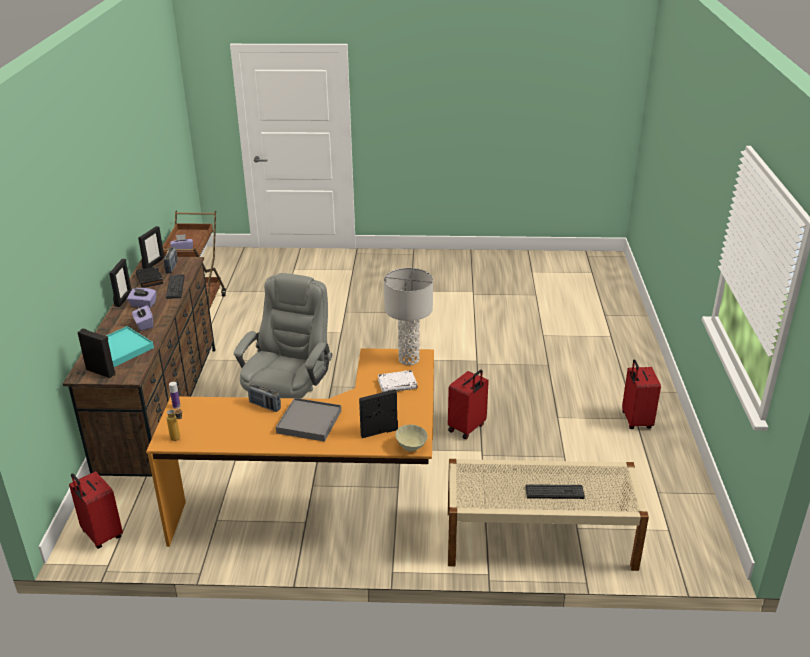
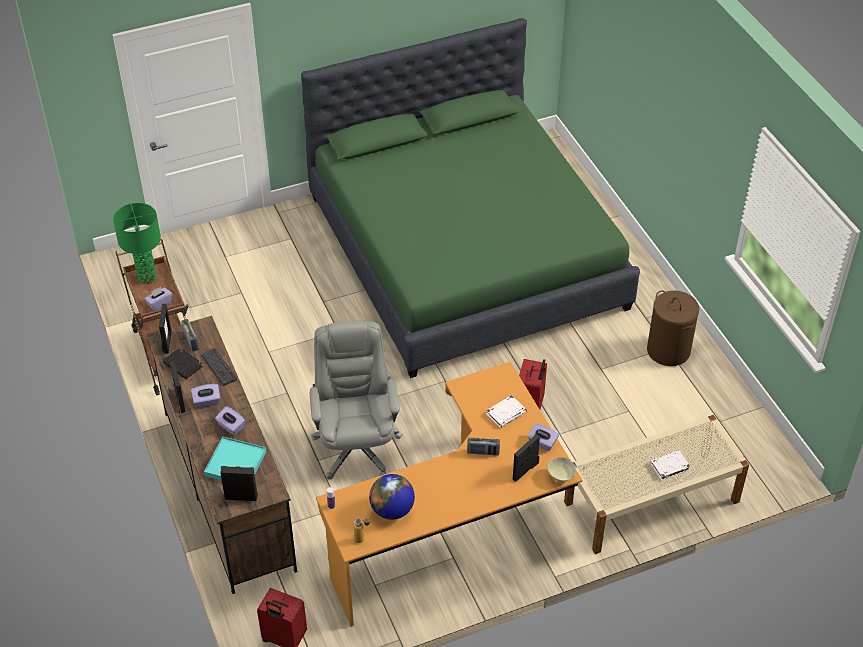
camera: 25 degrees left, 15 degrees up
(189, 234) = (146, 277): none -> green table lamp
(226, 425) = (392, 510): none -> globe
(265, 406) = (409, 477): radio -> radio (483, 452)
(309, 422) = (460, 481): grey tray -> none
(409, 359) = (497, 381): white table lamp -> none
(414, 415) = (542, 443): none -> purple tissue box
(489, 308) = (465, 251): none -> green bed
(554, 492) = (669, 467): keyboard -> white book
(635, 421) = (668, 350): red suitcase -> brown laundry basket

